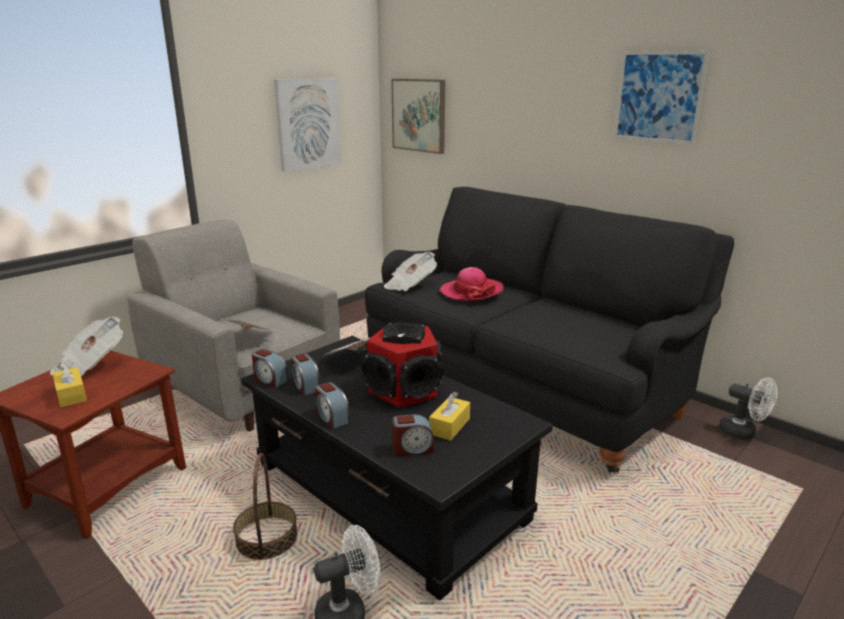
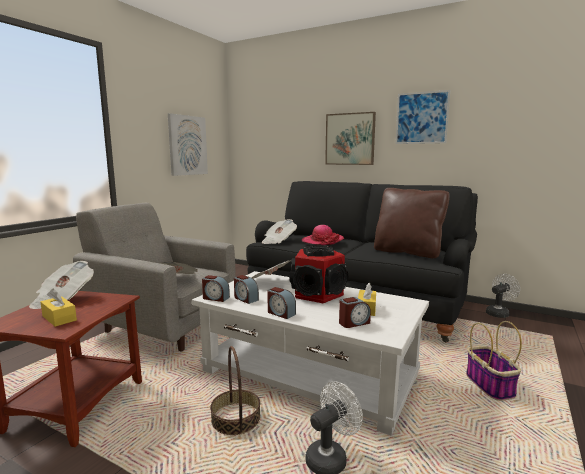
camera: 15 degrees left, 10 degrees down
(388, 492) = (309, 374): black coffee table -> white coffee table
(419, 115) = (258, 142): picture -> picture (350, 139)
(582, 329) = (407, 252): none -> brown pillow
(631, 556) = (490, 386): none -> basket
(743, 433) = (499, 313): white fan -> white fan turned 60 degrees counterclockwise

